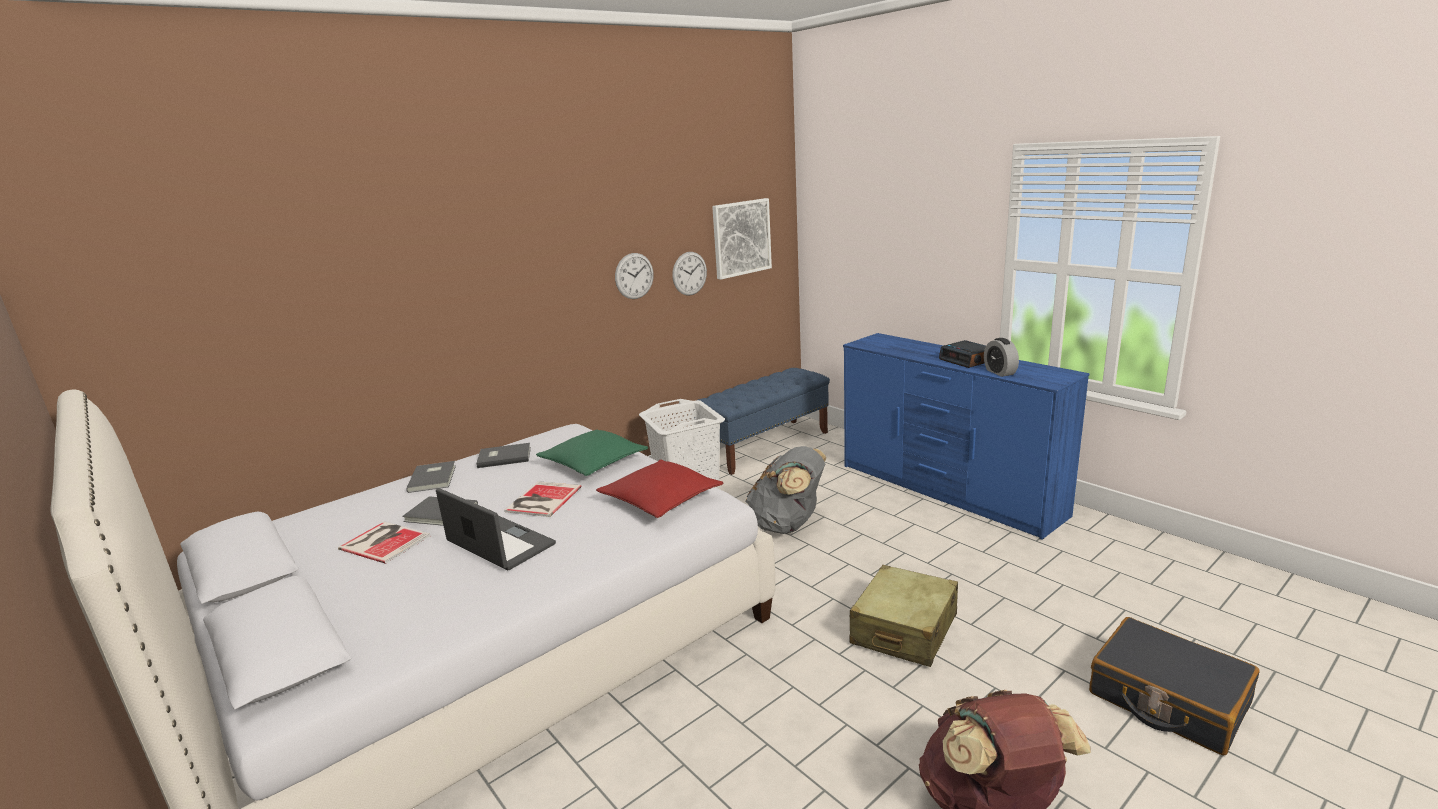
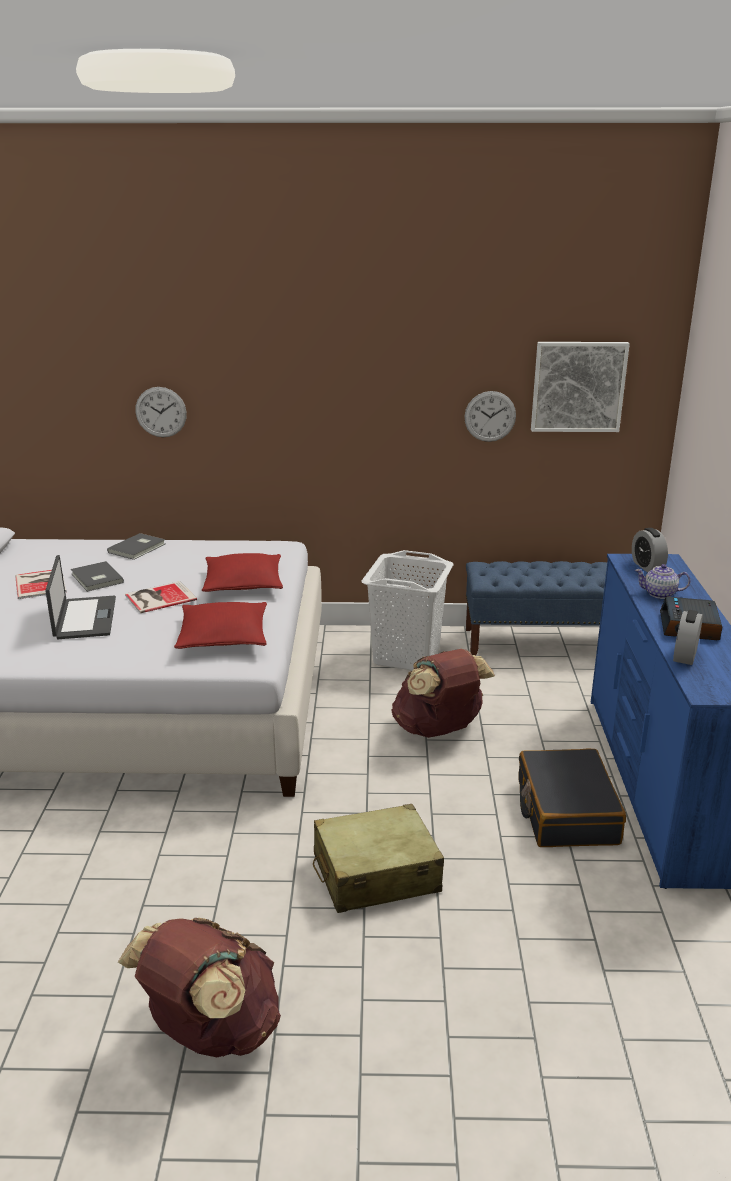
camera: 40 degrees right, 5 degrees up
(504, 457) = (202, 550): grey book -> none
(593, 462) = (243, 583): green pillow -> red pillow
(634, 276) = (412, 406): wall clock -> wall clock (161, 412)
(788, 525) = (438, 730): grey backpack -> brown backpack
(878, 343) = (647, 566): none -> alarm clock
(917, 352) = (660, 594): none -> teapot
(1167, 699) = (490, 1092): black suitcase -> black suitcase (566, 812)

